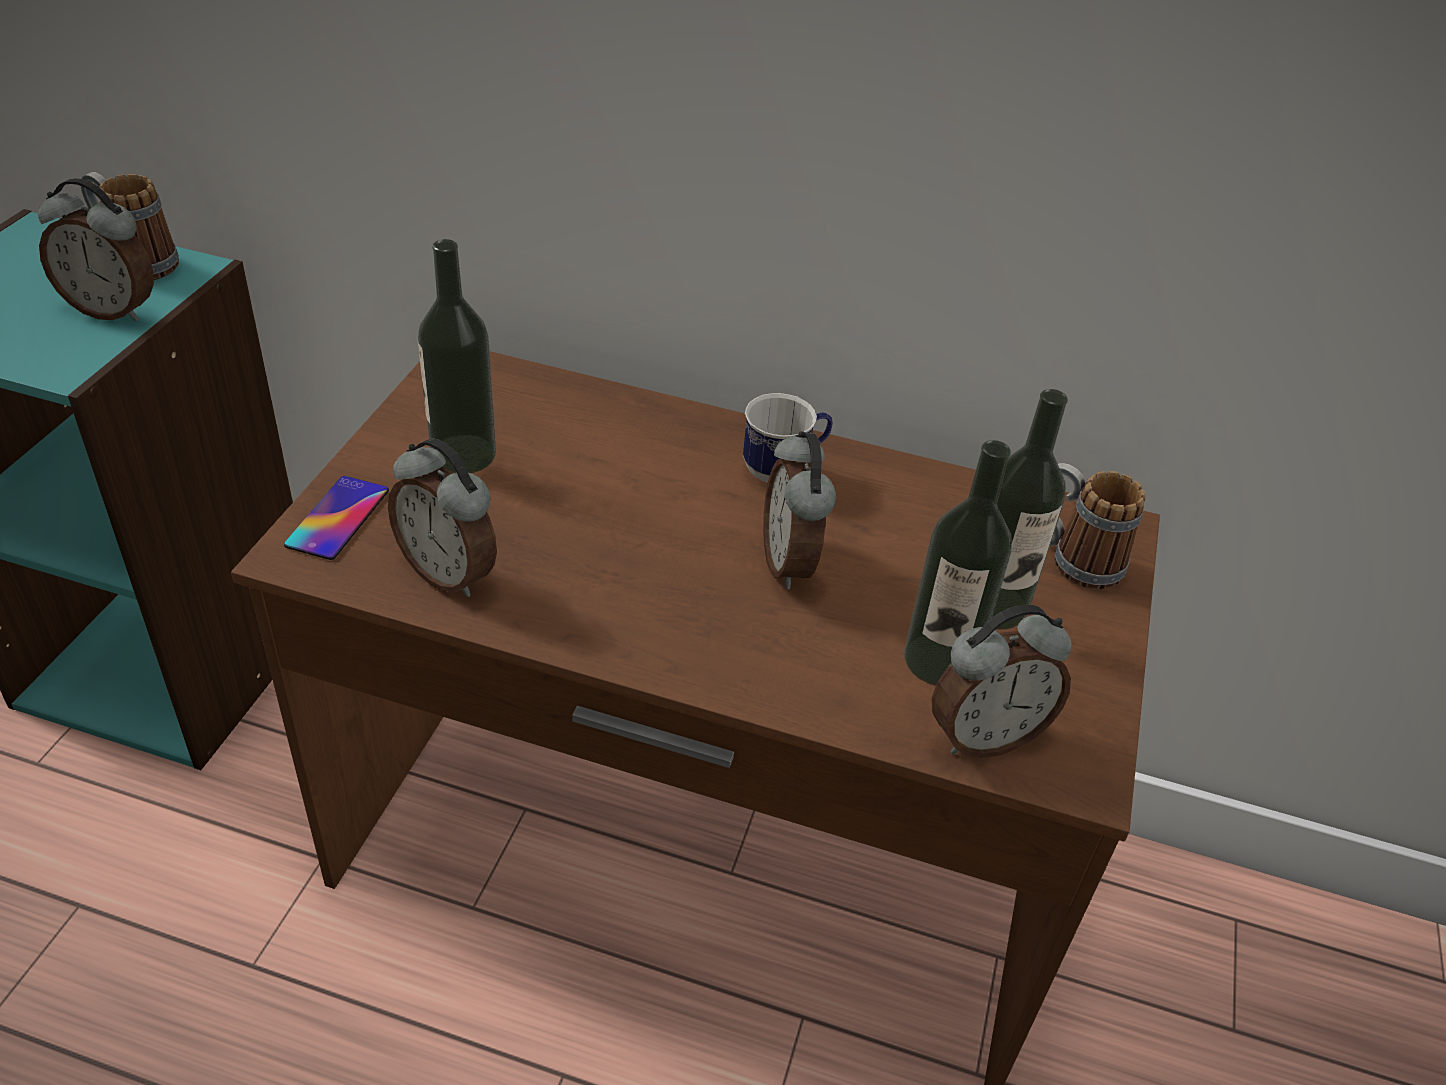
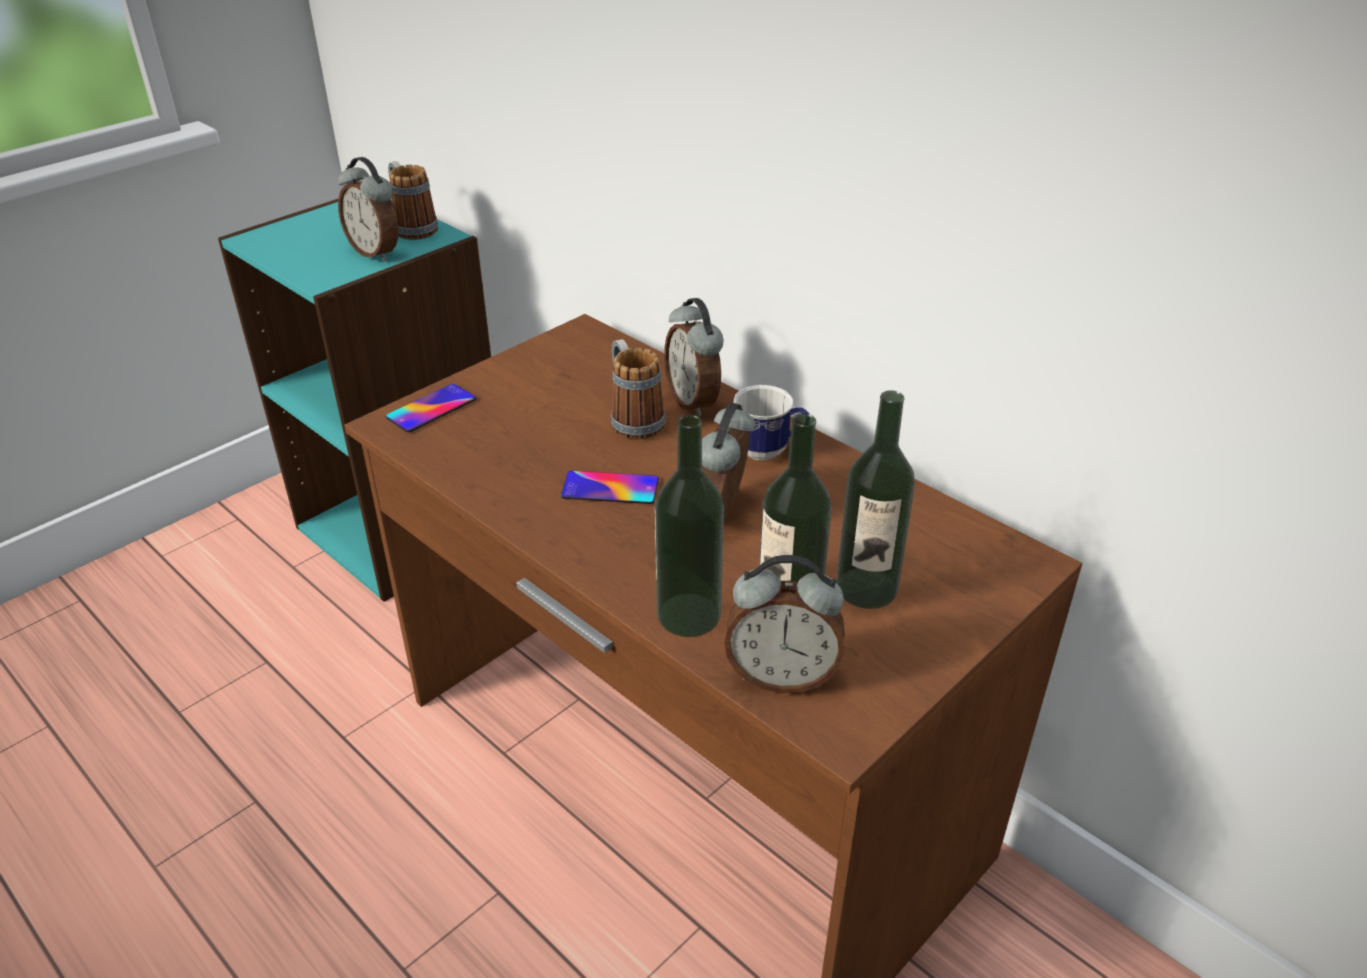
camera: 30 degrees right, 5 degrees down
(449, 573) = (475, 459): alarm clock -> alarm clock (694, 402)
(463, 454) = (543, 388): bottle -> bottle (688, 615)
(642, 566) = (610, 488): none -> phone
(1073, 559) = (968, 574): mug -> mug (633, 419)

